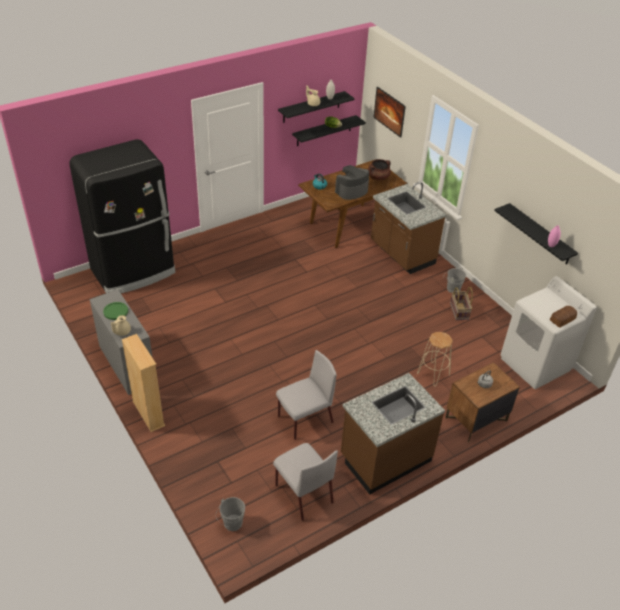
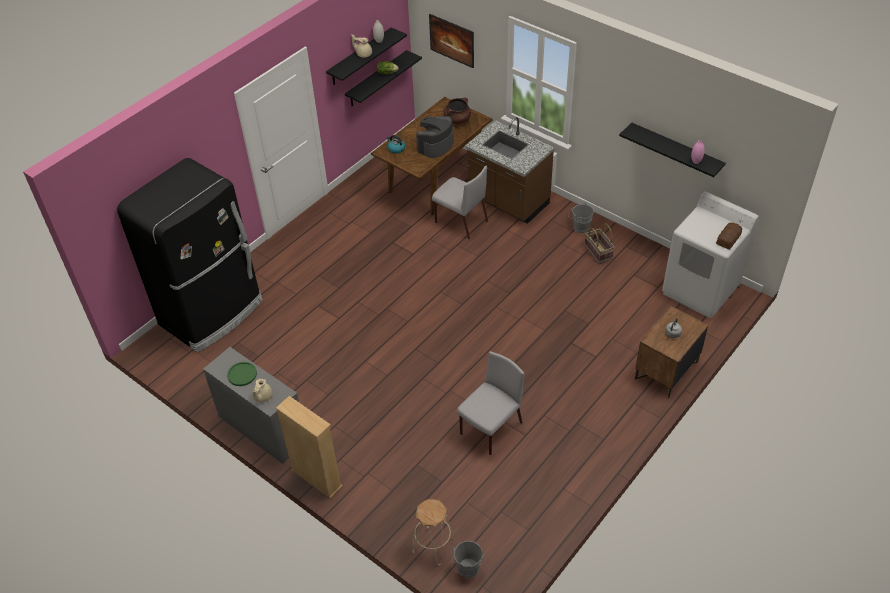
camera: 15 degrees left, 5 degrees up
(303, 493) = (526, 510): grey chair -> grey chair (460, 221)
(385, 458) = (592, 444): brown counter -> none
(433, 374) = (601, 334): beige stool -> beige stool (433, 546)

